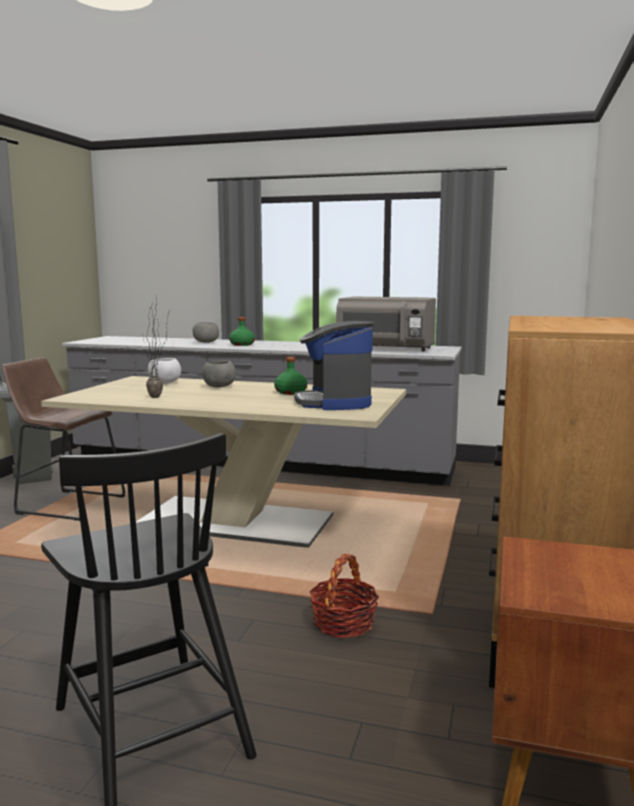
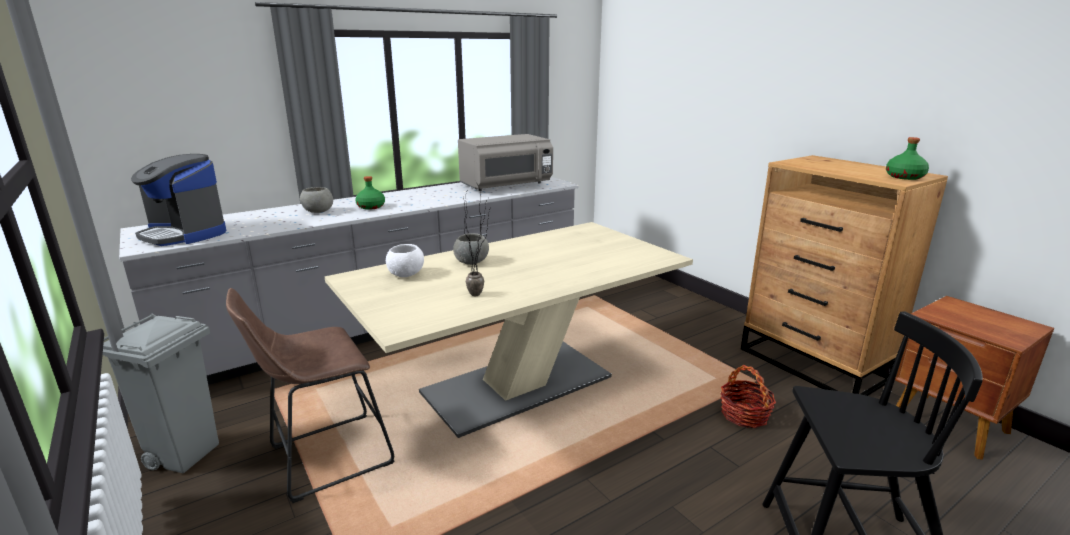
camera: 50 degrees left, 10 degrees up
(290, 392) = (546, 250): green bottle -> green bottle (904, 177)
(334, 402) = (610, 250): coffee machine -> coffee machine (184, 234)

